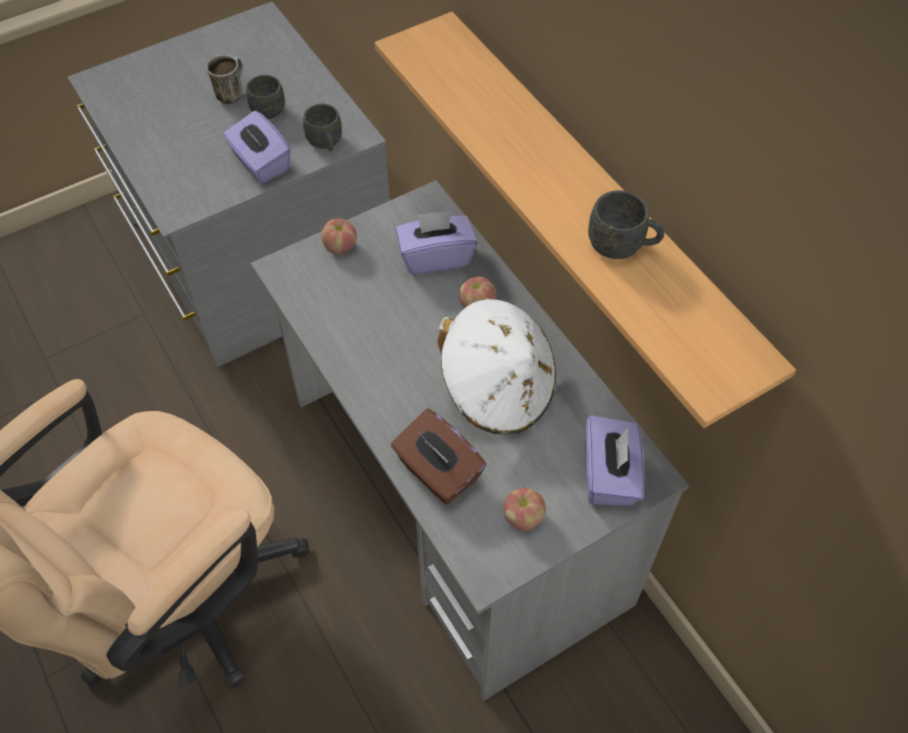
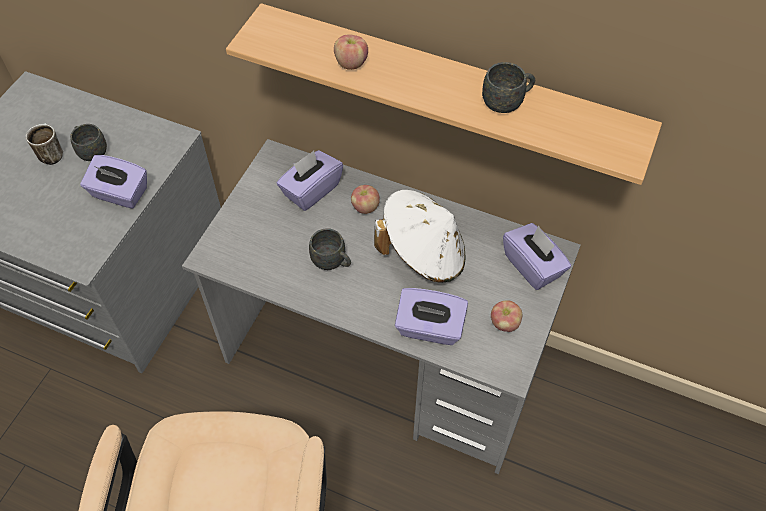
camera: 35 degrees left, 0 degrees up
(326, 144) = (159, 155): grey mug -> grey mug (332, 262)
(340, 247) = (238, 219): apple -> apple (351, 63)
(437, 472) = (429, 328): brown tissue box -> purple tissue box

